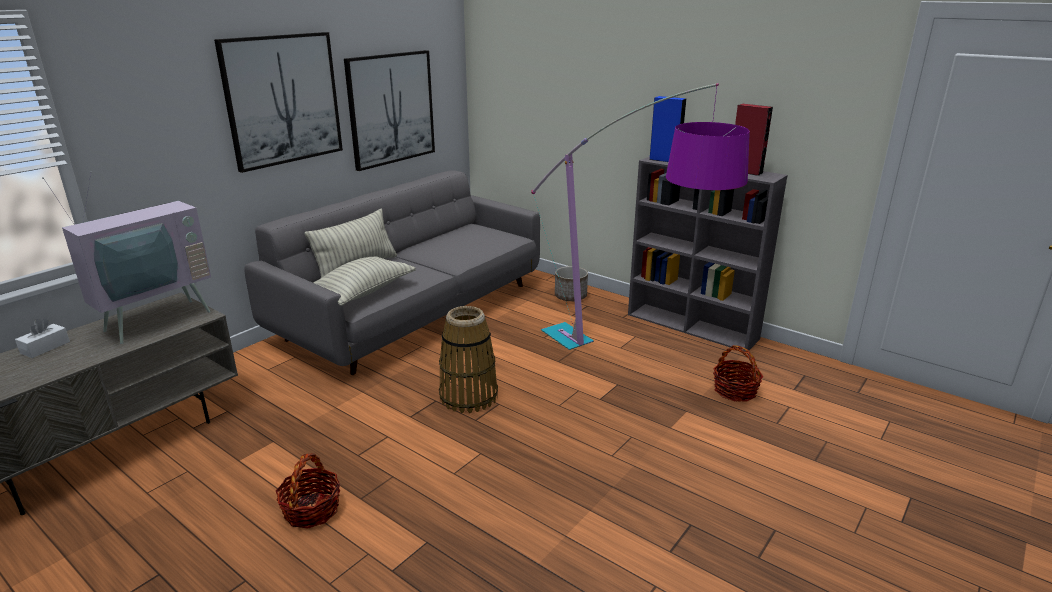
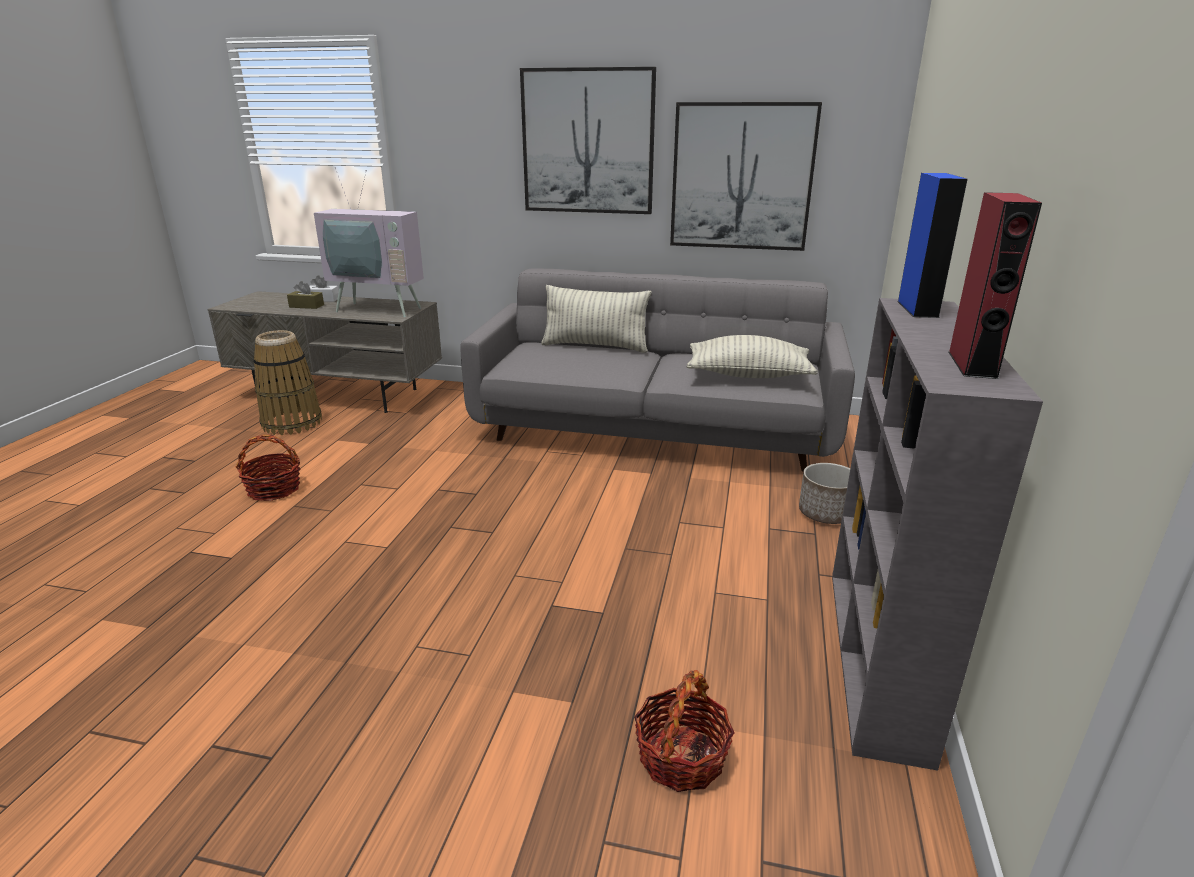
camera: 65 degrees right, 0 degrees up
(58, 359) = (306, 306): none -> brown tissue box
(362, 293) = (537, 362): pillow -> pillow (748, 375)
(468, 396) = (496, 509): basket -> basket (292, 423)
(623, 374) = (637, 612): floor lamp -> none

